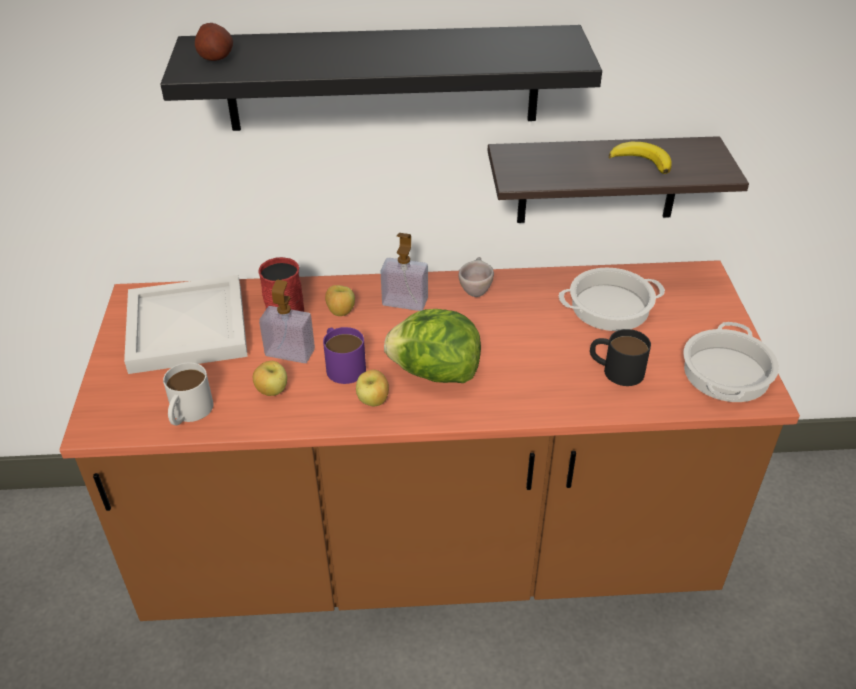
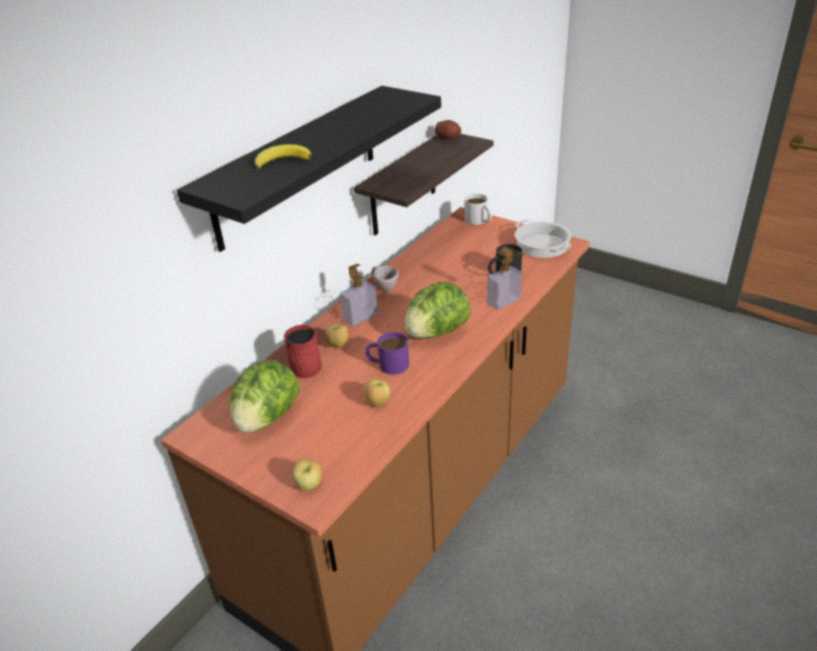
camera: 50 degrees left, 5 degrees down
(188, 413) = (354, 449): white mug -> white mug (479, 221)
(189, 329) = (267, 418): white tray -> lettuce
(216, 57) = (237, 184): potato -> potato (448, 138)
(290, 352) = (349, 381): soap dispenser -> soap dispenser (503, 301)
(373, 401) = (434, 365): apple -> apple (309, 485)
(610, 306) = (454, 252): cooking pot -> none
(642, 161) = (437, 155): banana -> banana (282, 160)

